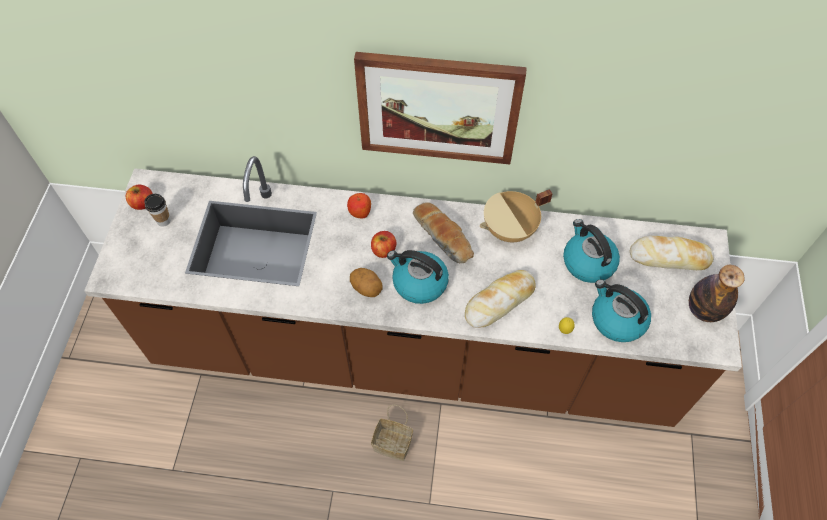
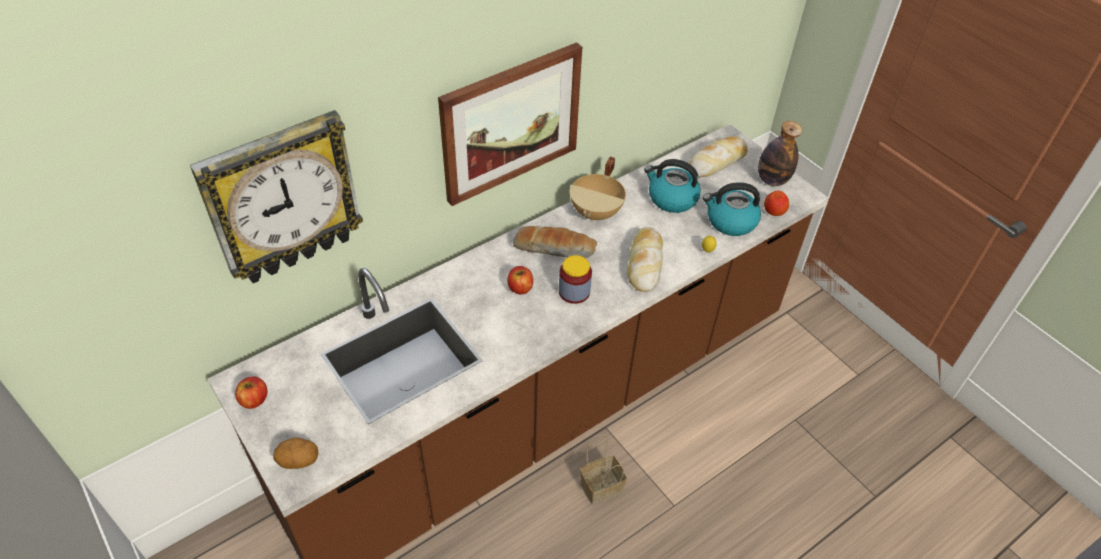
camera: 45 degrees left, 10 degrees down
(163, 220) = (294, 399): cup -> none
(198, 69) = (282, 199): none -> wall clock
(360, 211) = (467, 274): apple -> apple (774, 211)
(367, 288) = (539, 323): potato -> potato (299, 460)
(419, 283) = (574, 292): kettle -> jar

